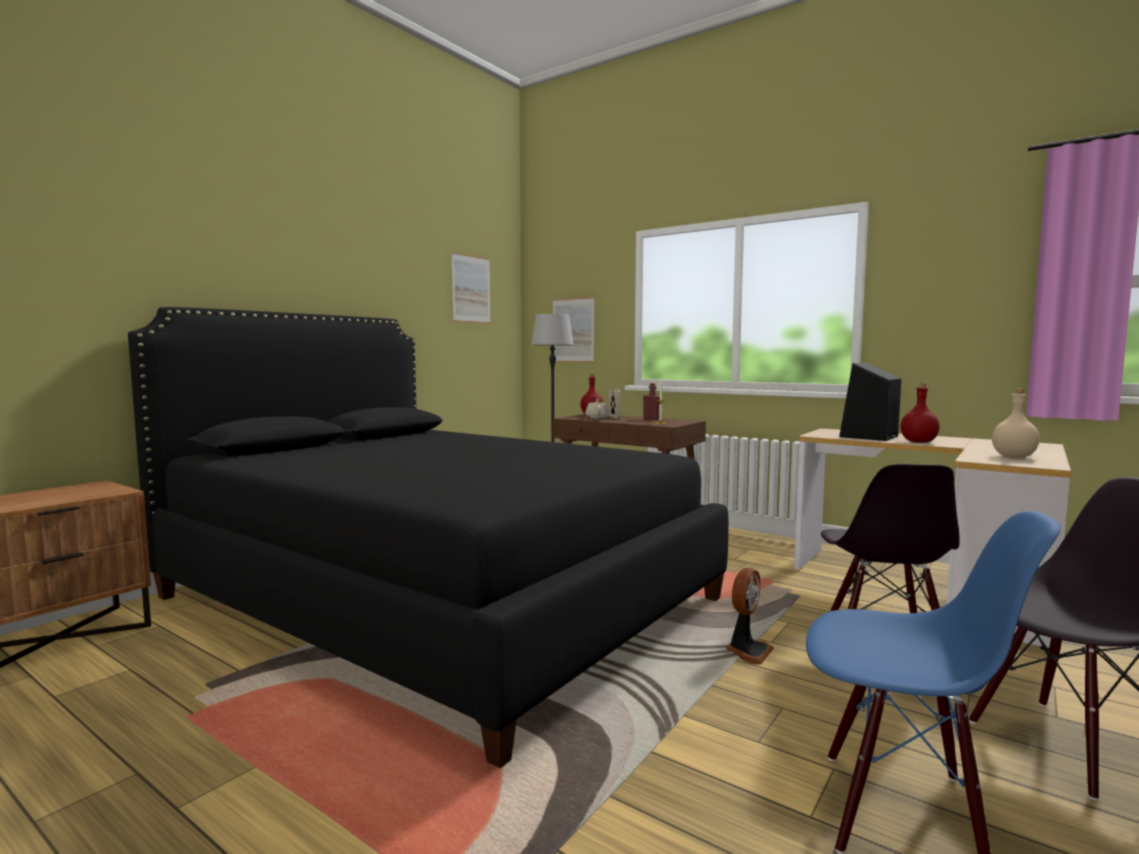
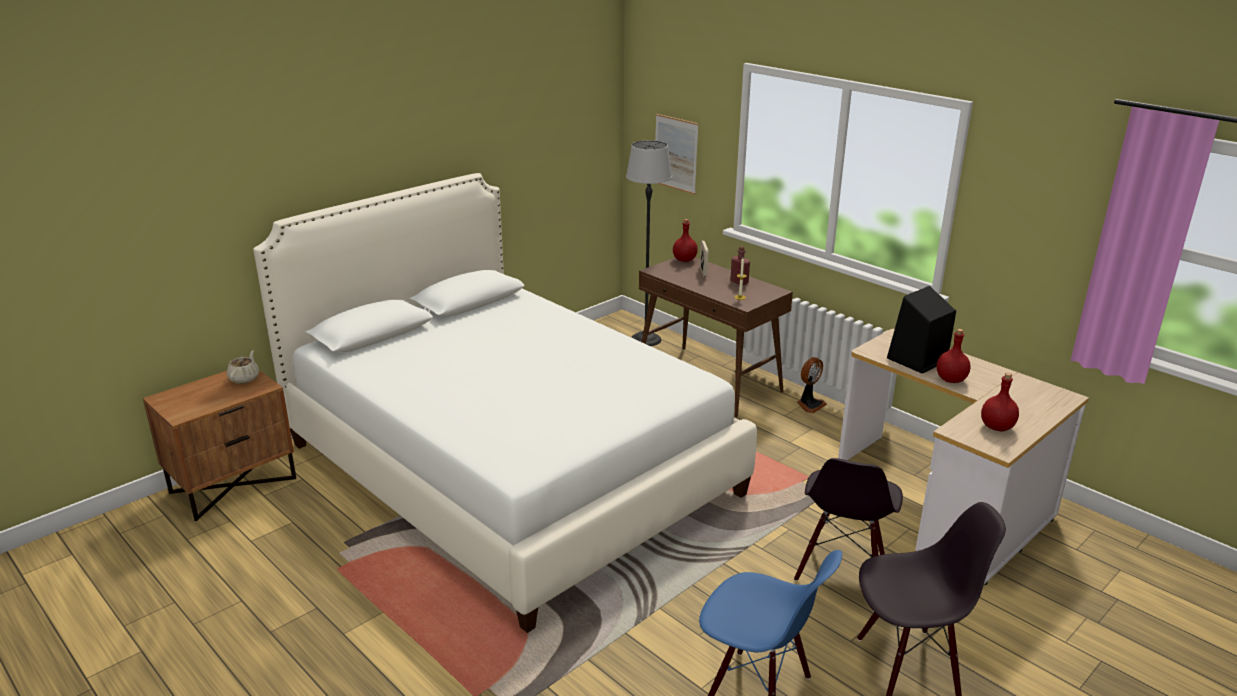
camera: 10 degrees right, 20 degrees up
(436, 597) = (510, 468): black bed -> white bed
(471, 289) = (562, 111): picture -> none
(597, 418) = (684, 274): beige teapot -> beige teapot (244, 378)
(747, 651) = (736, 556): fan -> fan (809, 404)
(1014, 457) = (997, 427): beige bottle -> red bottle

